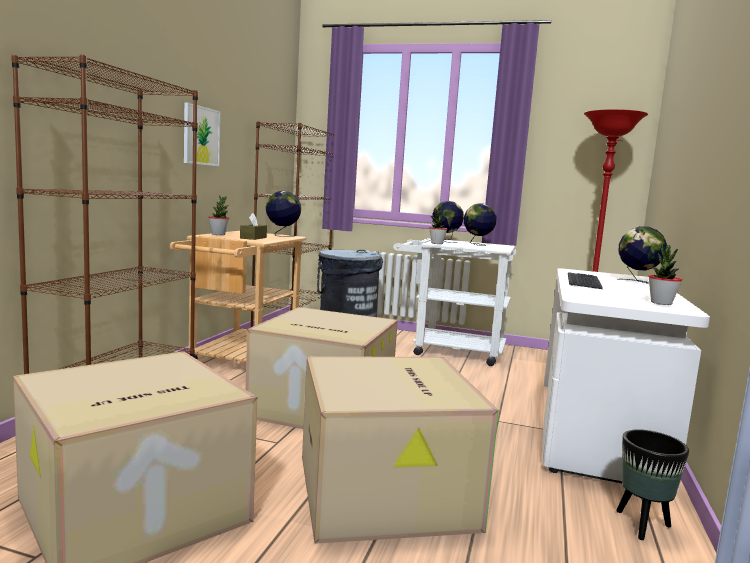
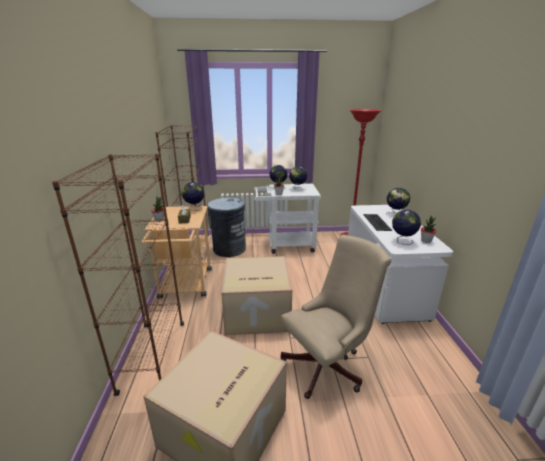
camera: 20 degrees left, 15 degrees up
(201, 136) = (135, 160): picture -> none
(387, 492) = (328, 365): cardboard box -> beige office chair
(607, 297) = (402, 241): none -> globe
(643, 526) = (431, 345): black planter -> none

